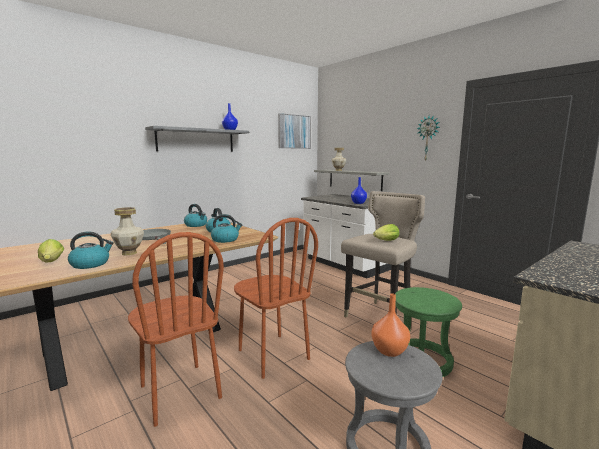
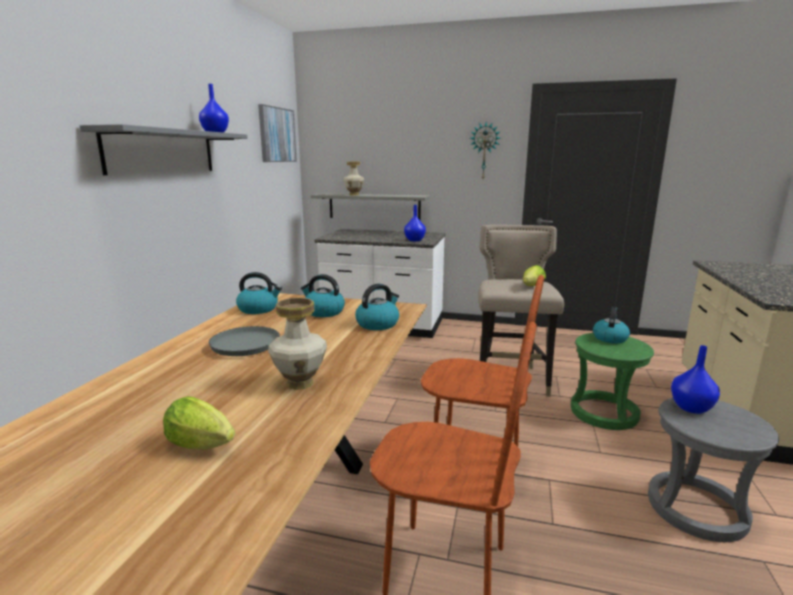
camera: 35 degrees left, 5 degrees up
(91, 264) = (295, 422): kettle -> kettle (609, 338)
(389, 351) = (692, 408): orange vase -> blue vase

